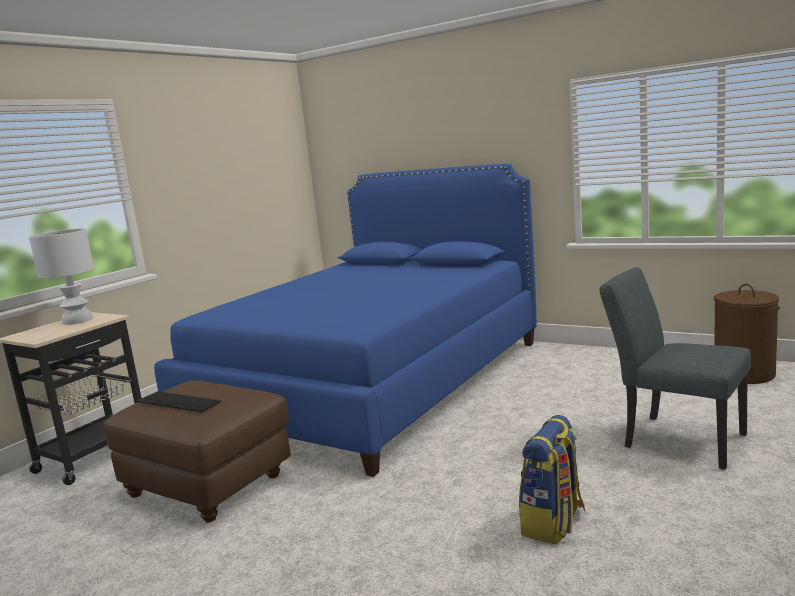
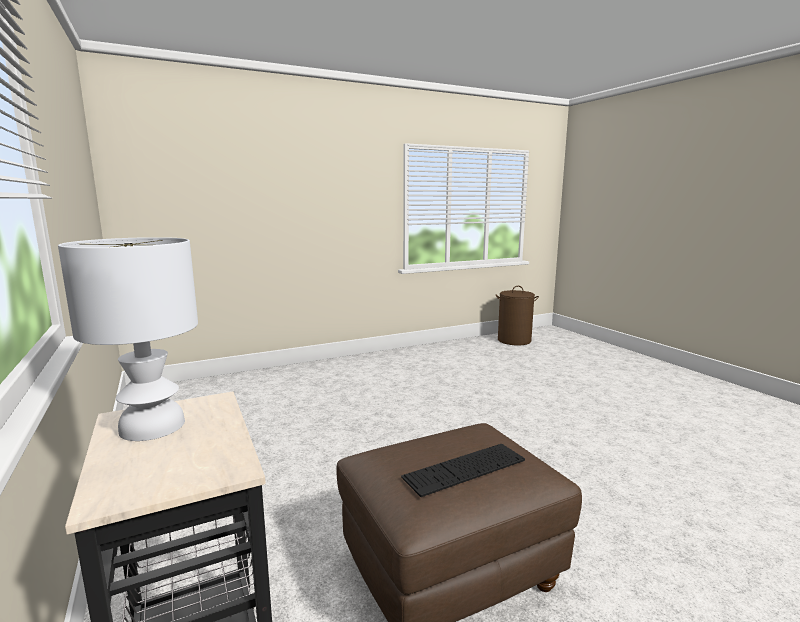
camera: 60 degrees left, 0 degrees up
(372, 382) = (331, 416): blue bed -> none
(553, 523) = (656, 435): backpack -> none
(675, 438) = (574, 377): grey chair -> none

